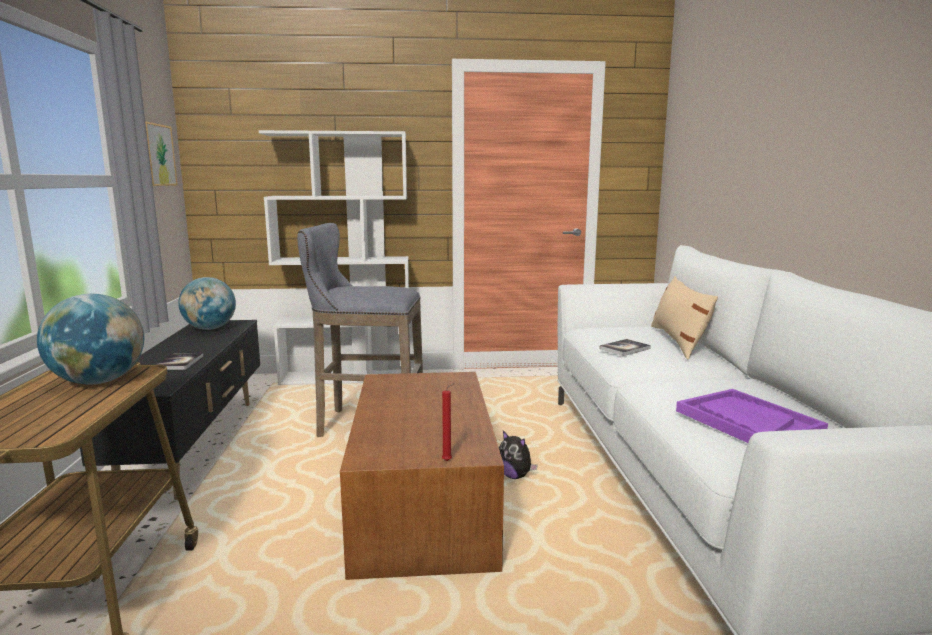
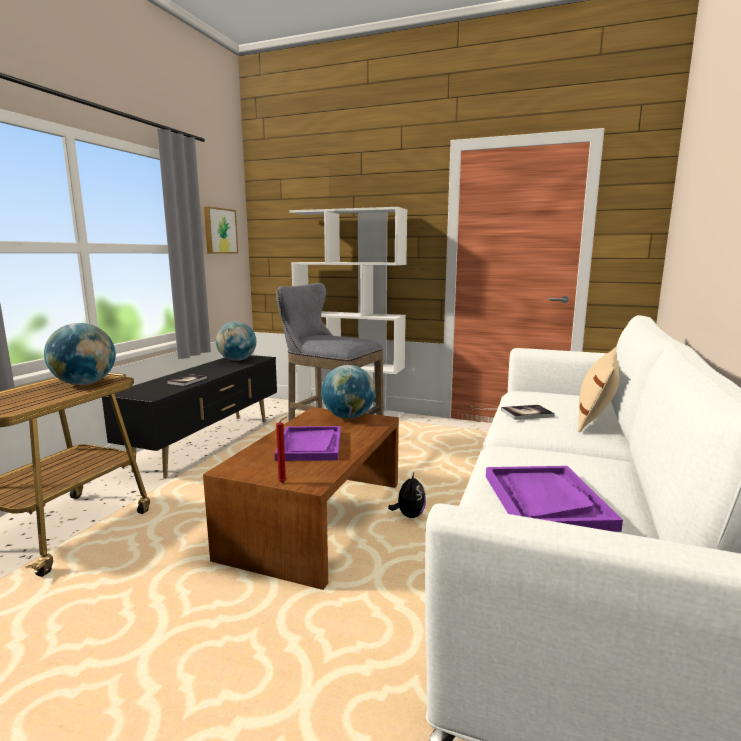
camera: 25 degrees right, 0 degrees up
(423, 379) = (348, 417): none -> globe
(423, 416) = (310, 445): none -> purple tray
(515, 476) = (409, 515): plush toy -> plush toy turned 150 degrees counterclockwise

